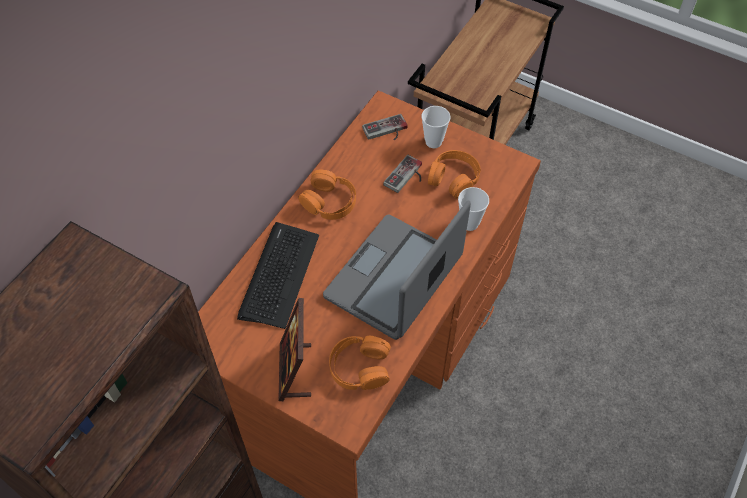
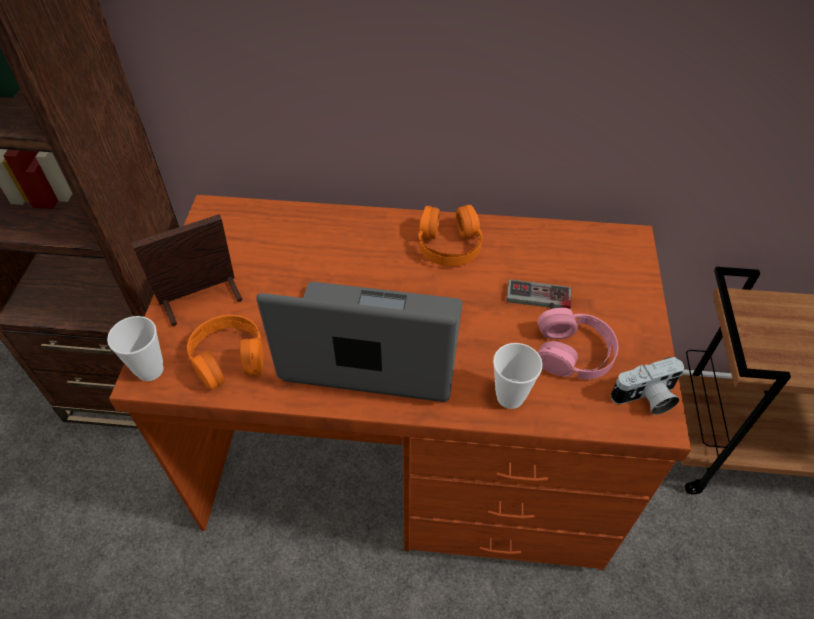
camera: 65 degrees right, 5 degrees down
(279, 275) = (322, 240): keyboard -> none
(386, 131) = (593, 256): game controller -> none
(433, 142) = (616, 309): cup -> cup (150, 370)
(454, 178) = (573, 352): orange headphones -> pink headphones
(501, 161) = (646, 398): none -> camera

